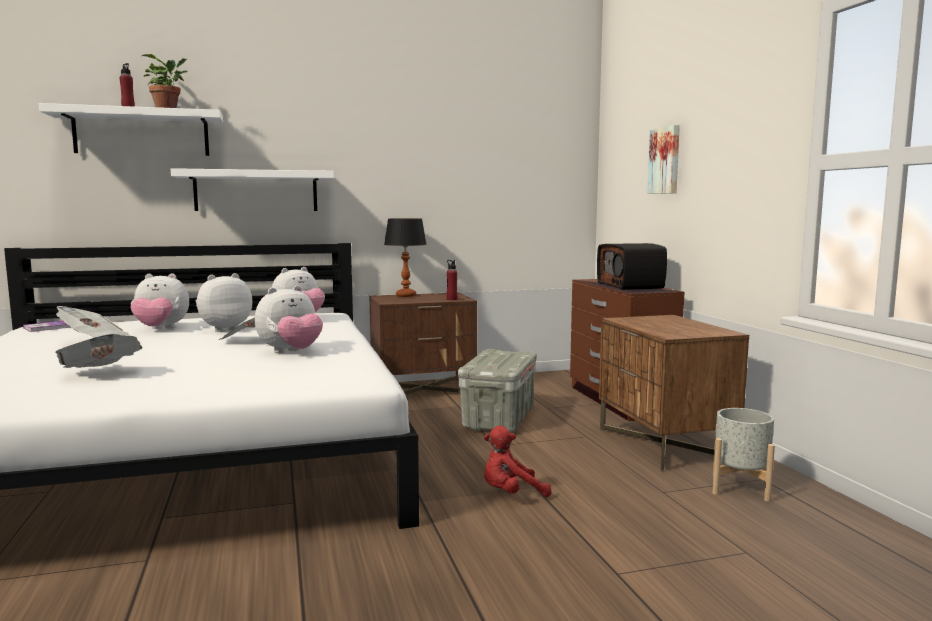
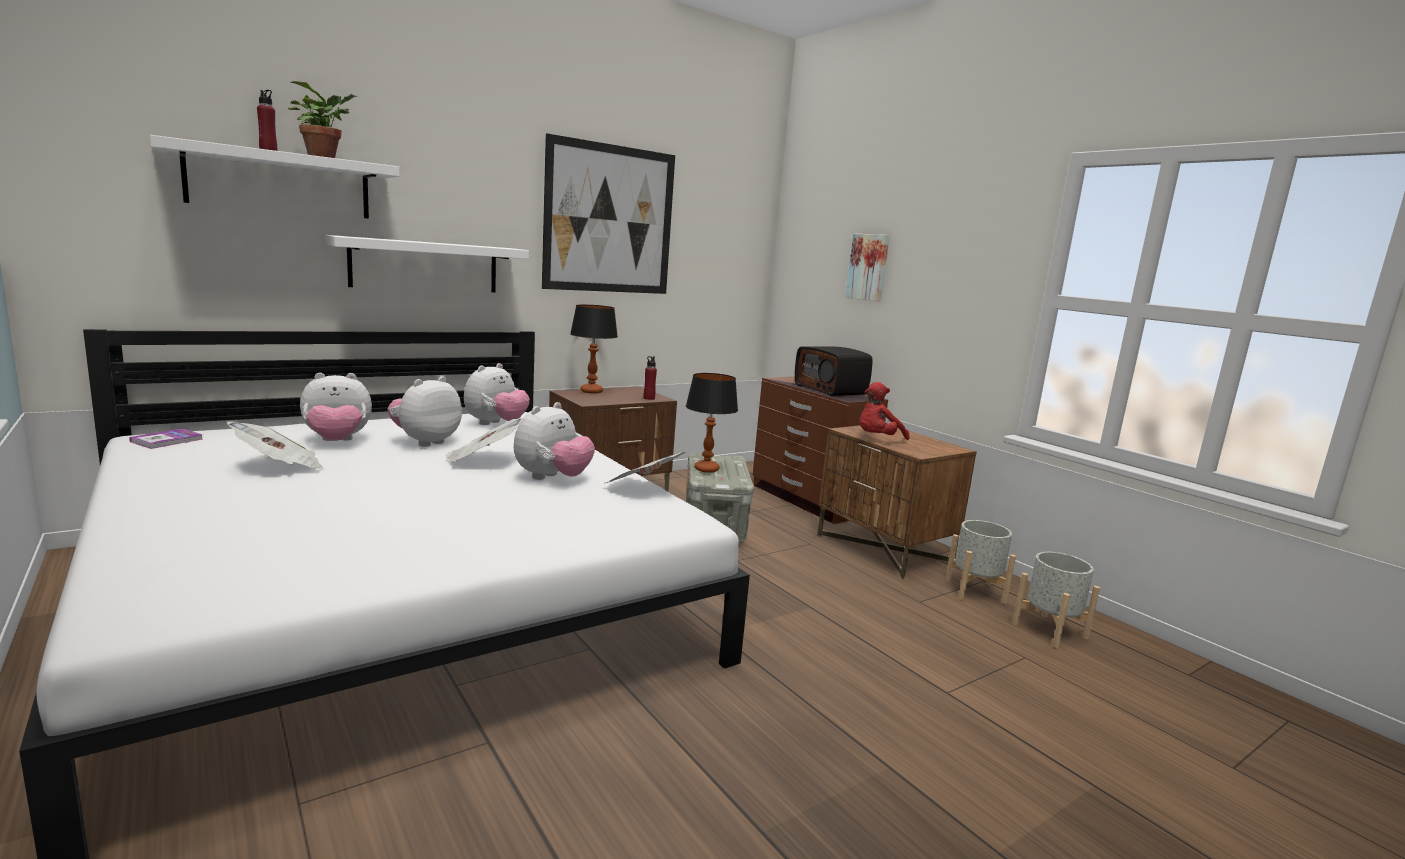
camera: 20 degrees left, 5 degrees up
(101, 373) = (365, 522): newspaper -> newspaper (643, 488)
(420, 142) = (610, 219): none -> picture
(484, 360) = (707, 469): none -> table lamp
(511, 494) = (795, 616): red plush toy -> red plush toy (877, 439)
(803, 530) = (1049, 630): none -> grey planter

